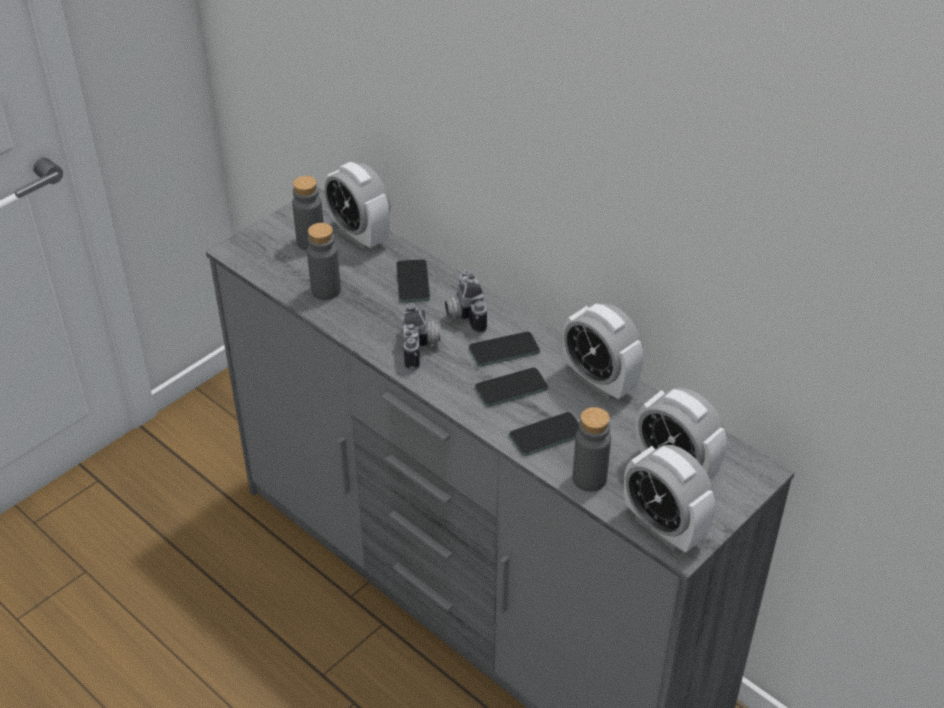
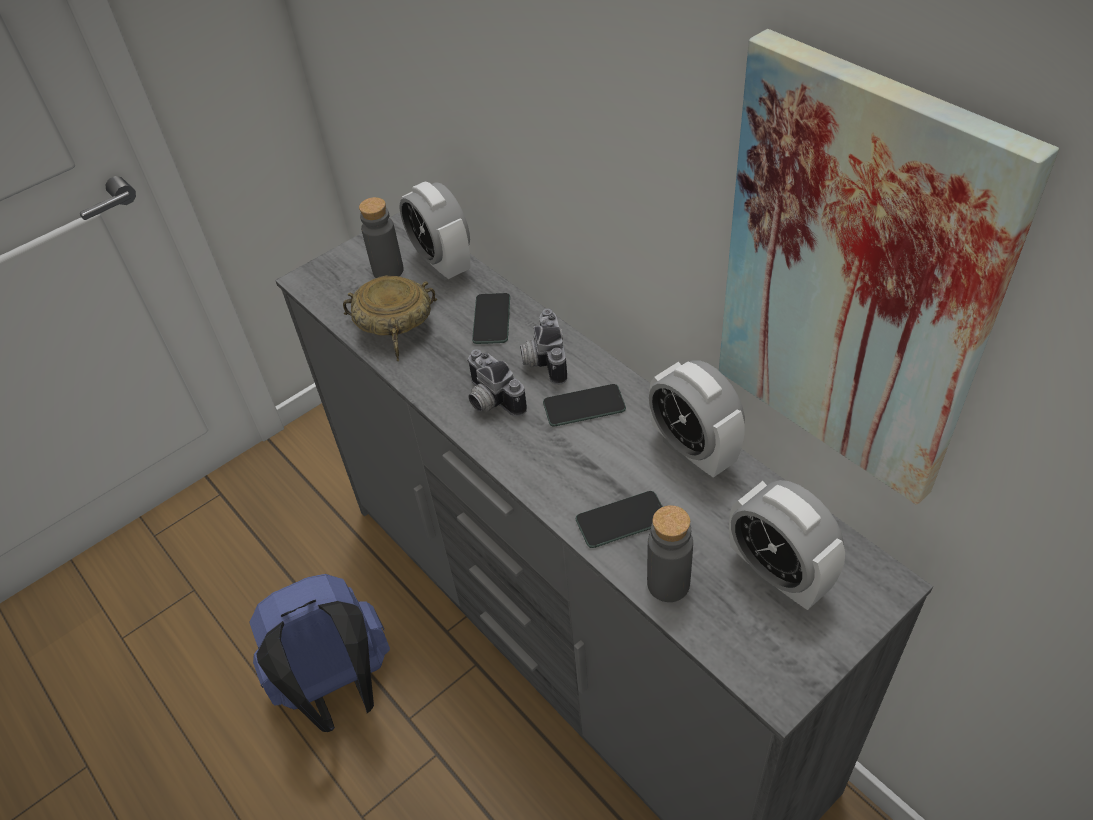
camera: 10 degrees right, 5 degrees up
(249, 653) = (338, 689): none -> blue backpack
(326, 290) = (394, 328): grey bottle -> beige bowl
(422, 347) = (490, 401): camera -> camera turned 135 degrees clockwise
(511, 388) = (586, 456): phone -> none
(663, 528) = (757, 660): alarm clock -> none
(725, 230) = (856, 280): none -> picture

